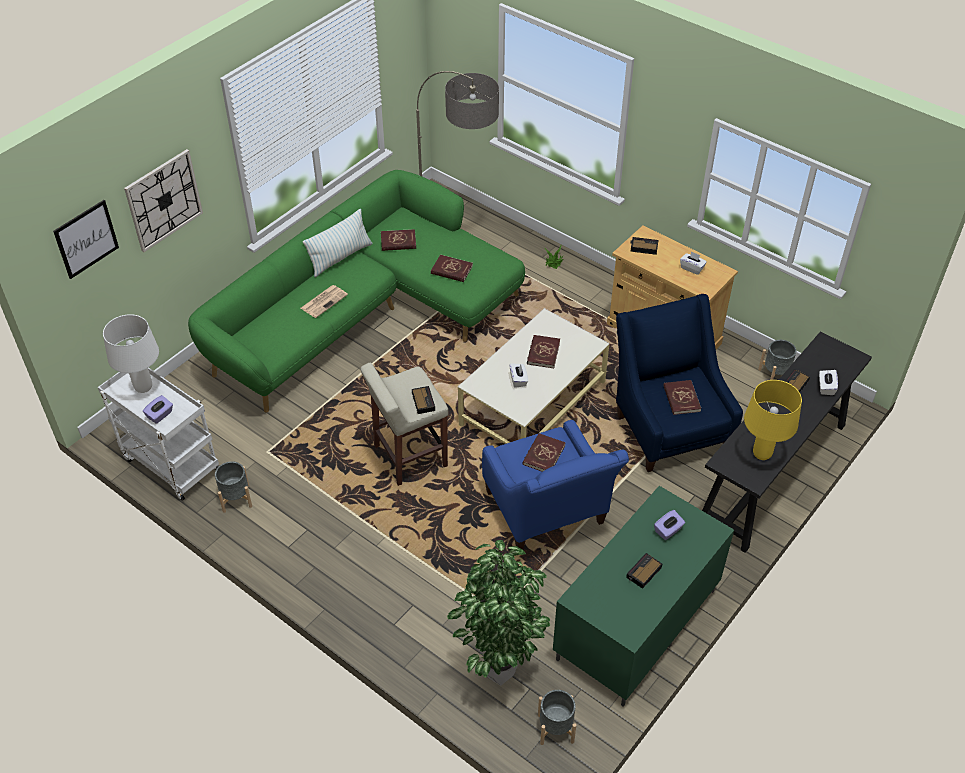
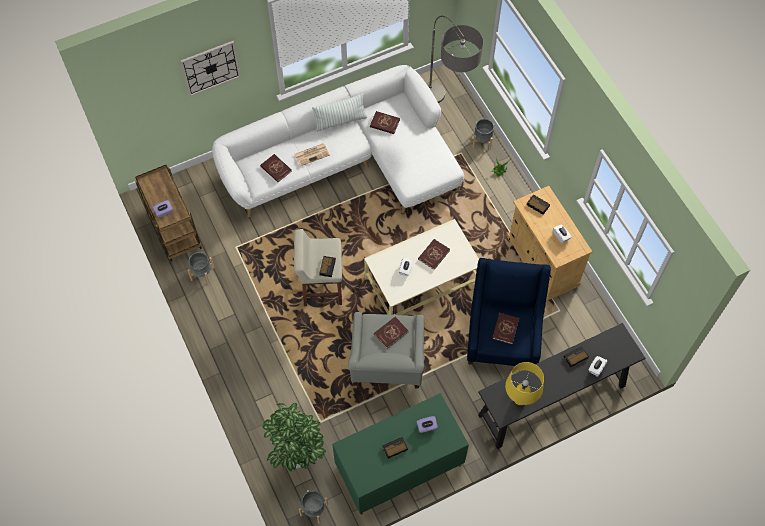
camera: 25 degrees right, 15 degrees up
(86, 239) = (147, 86): picture -> none
(144, 387) = (163, 186): white table lamp -> none
(169, 464) = (174, 231): white cart -> brown cart
(364, 313) = (347, 162): green sofa -> white sofa
(451, 270) = (408, 162): red book -> red book (276, 169)
(548, 514) = (386, 367): blue armchair -> grey armchair
(775, 375) = (601, 327): grey planter -> grey planter (482, 141)

